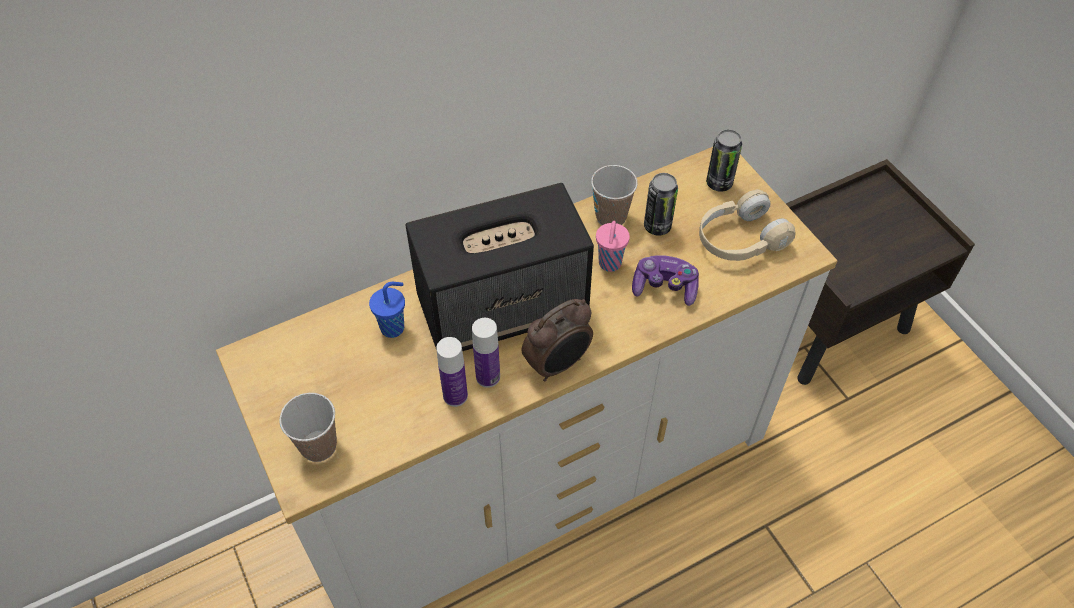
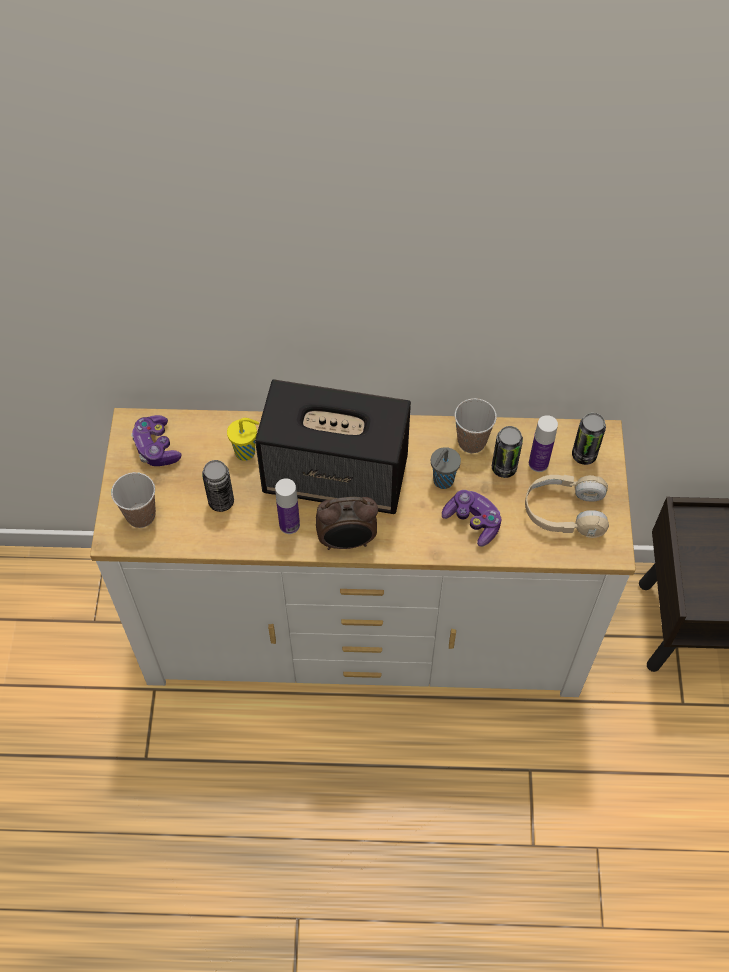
camera: 30 degrees right, 5 degrees up
(291, 367) = (156, 447): none -> game controller
(394, 327) = (246, 452): blue cup -> yellow cup
(399, 388) = (221, 501): none -> can
(455, 396) = (257, 527): bottle -> bottle (538, 463)
(609, 264) = (442, 481): pink cup -> grey cup

